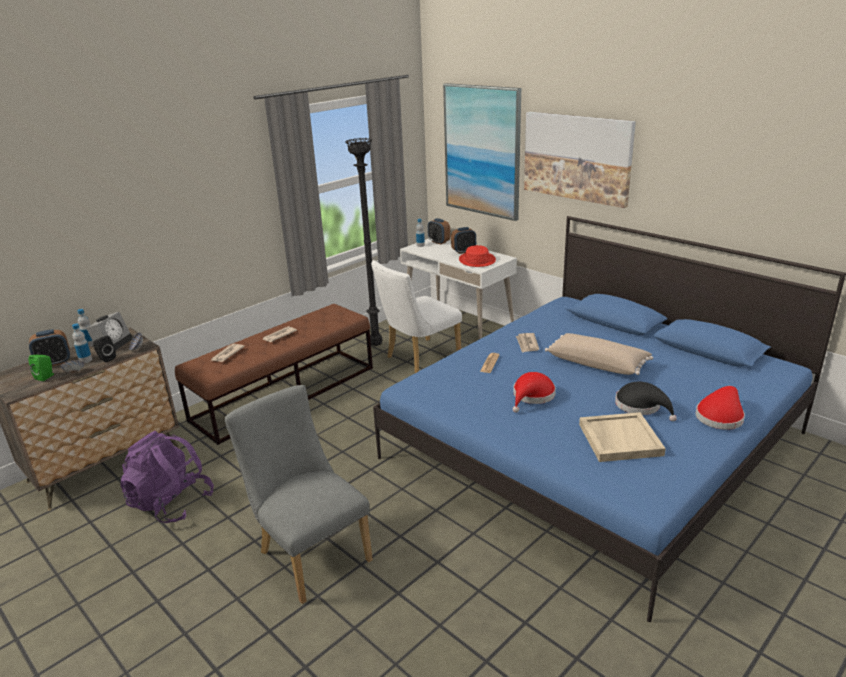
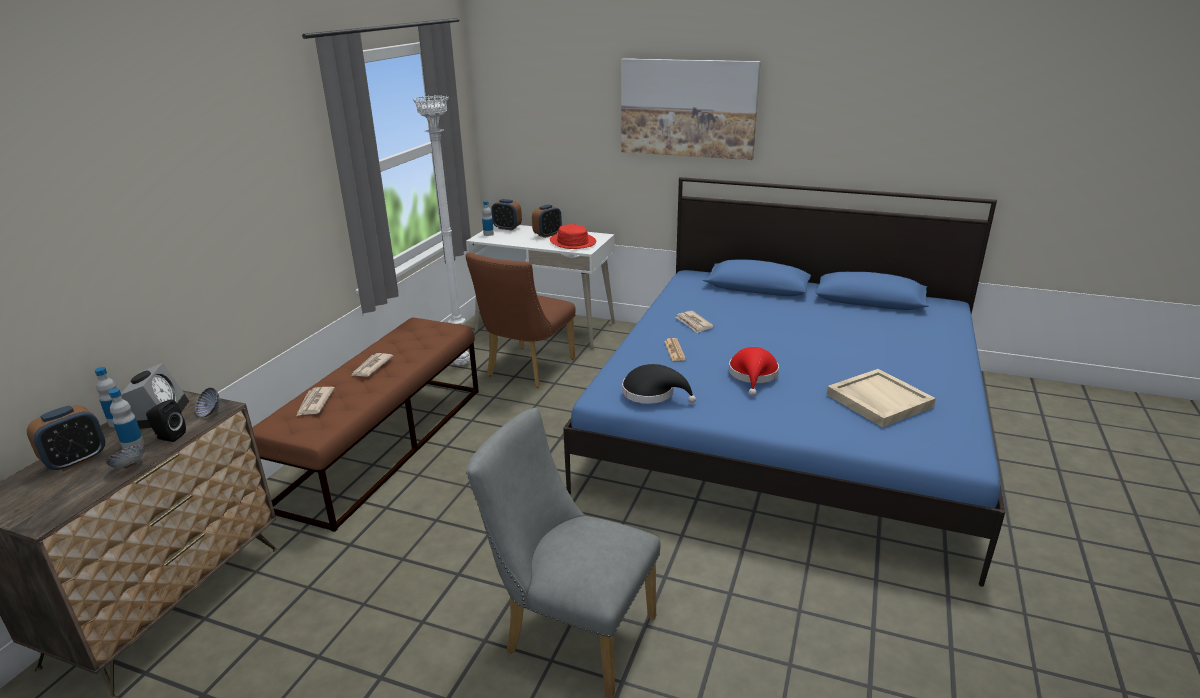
camera: 25 degrees left, 0 degrees up
(46, 376) = (80, 483): green speaker -> none
(171, 503) = (322, 628): purple backpack -> none
(374, 345) = (460, 365): black floor lamp -> white floor lamp
(418, 358) = (526, 370): white chair -> brown chair
(482, 151) = (558, 111): picture -> none
(597, 363) = (783, 330): beige pillow -> none
(641, 406) = (865, 364): black hat -> black hat (652, 393)
(720, 416) = (942, 358): red hat -> none

